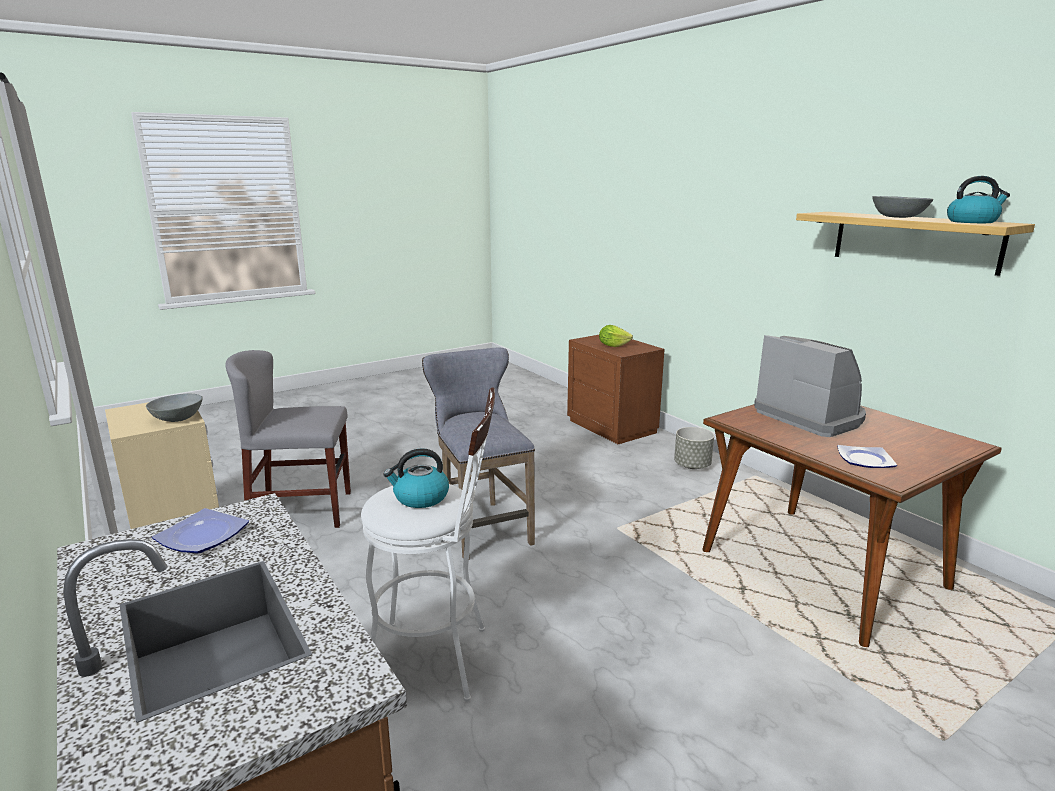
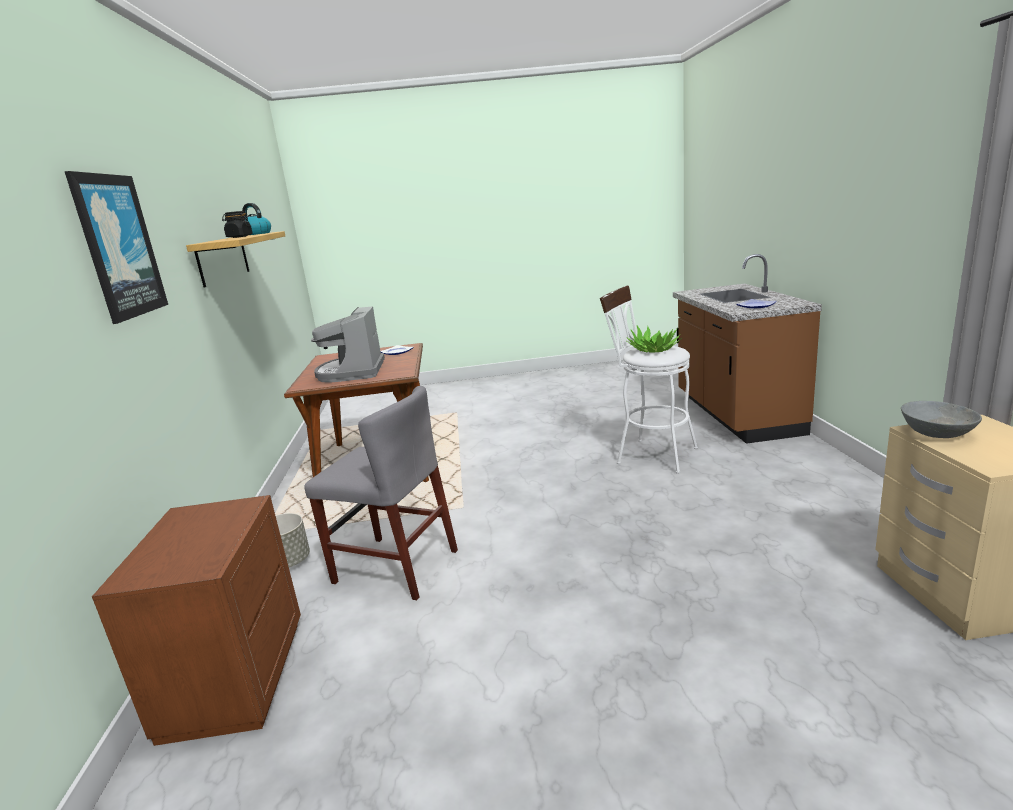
camera: 150 degrees left, 0 degrees up
(301, 511) = (791, 593): grey chair -> grey chair (395, 566)
(420, 498) = (653, 349): kettle -> potted plant
(481, 525) = (577, 532): grey stool -> none
(613, 346) = (210, 531): lettuce -> none
(730, 199) = (118, 246): none -> picture
(898, 217) = (239, 237): grey bowl -> black jar

